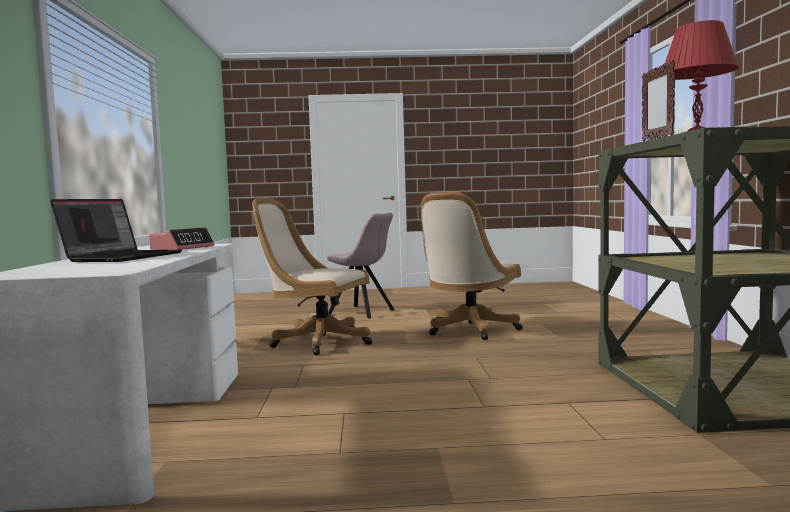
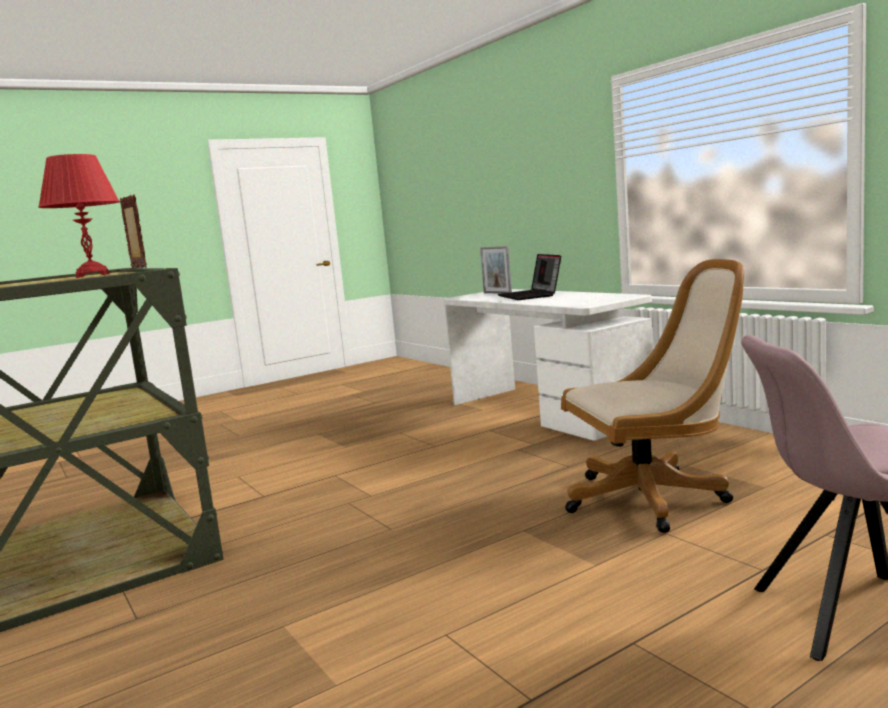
camera: 150 degrees right, 5 degrees up
(64, 269) = (497, 293): none -> picture frame
(182, 248) = (566, 300): alarm clock -> none
(469, 330) = (471, 598): office chair -> none

